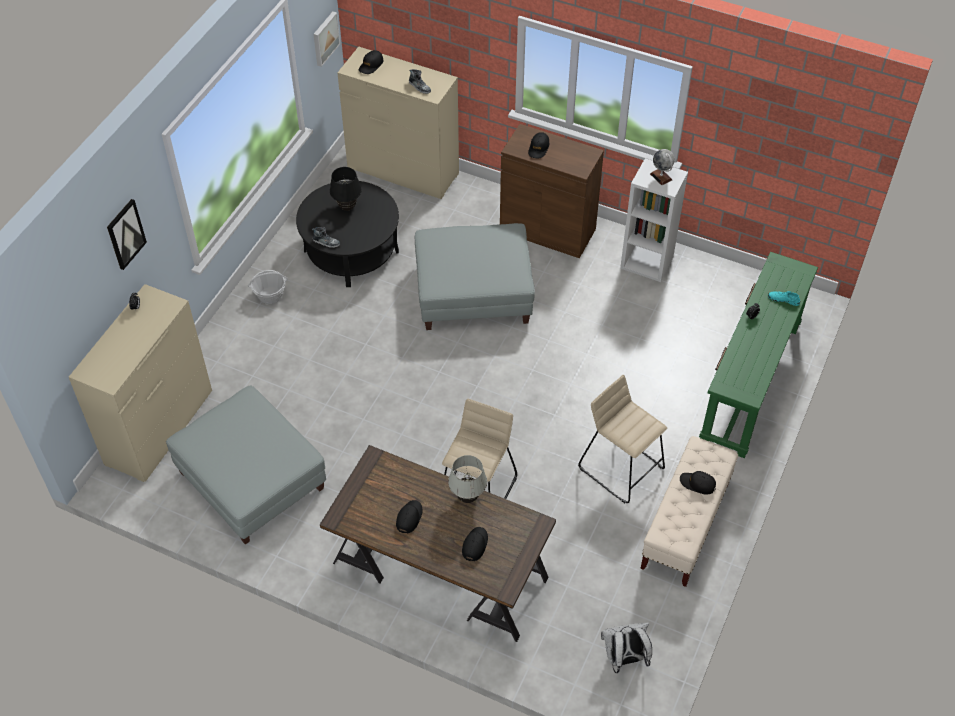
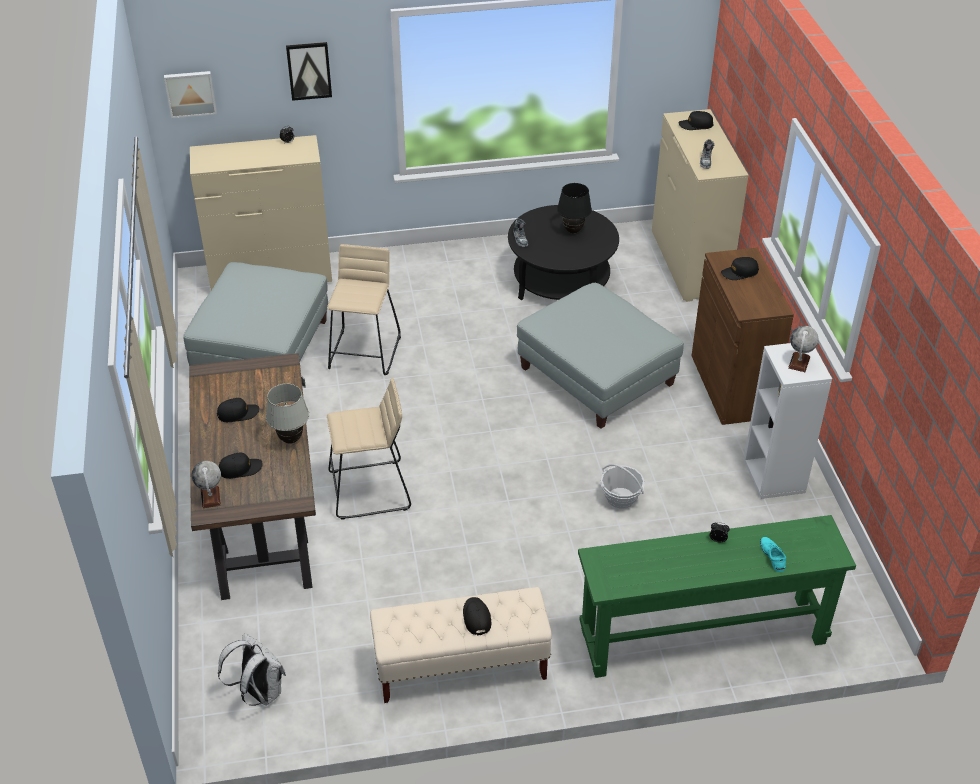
camera: 55 degrees right, 10 degrees down
(270, 295) = (463, 262): basket -> basket (620, 498)
(325, 38) = (677, 78): picture -> picture (190, 93)
(491, 578) = (210, 497): none -> globe
(621, 467) = (490, 581): beige stool -> beige stool (365, 352)

